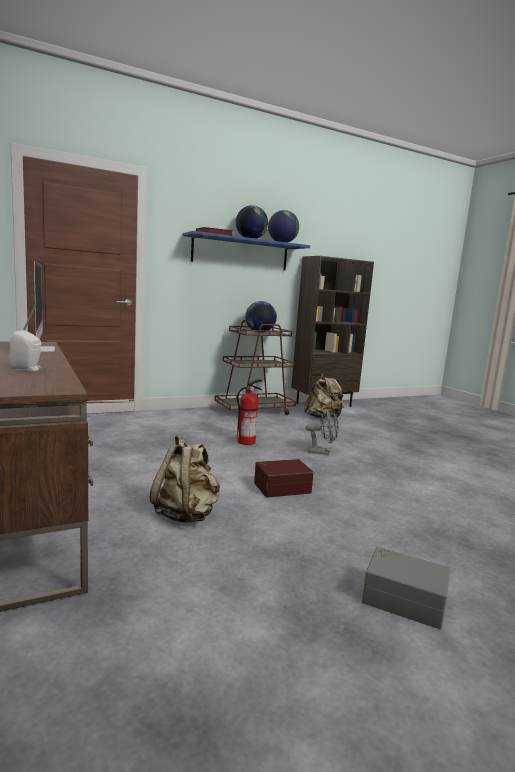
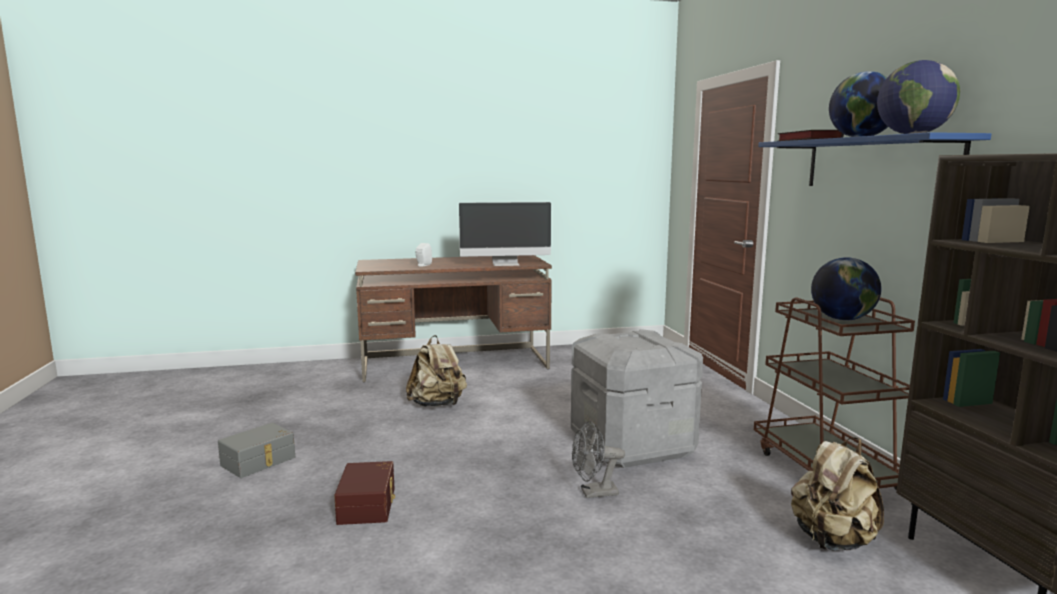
camera: 105 degrees right, 0 degrees up
(246, 442) = (633, 445): fire extinguisher -> grey storage box
(281, 487) = (475, 446): brown storage box -> brown storage box (368, 505)
(322, 452) = (594, 493): grey fan -> grey fan turned 60 degrees clockwise

